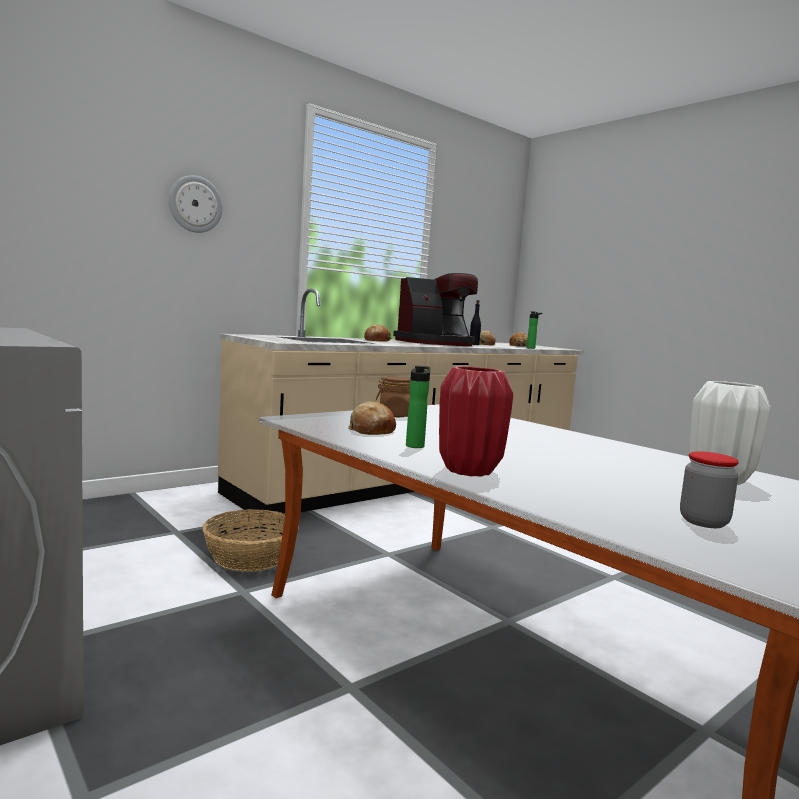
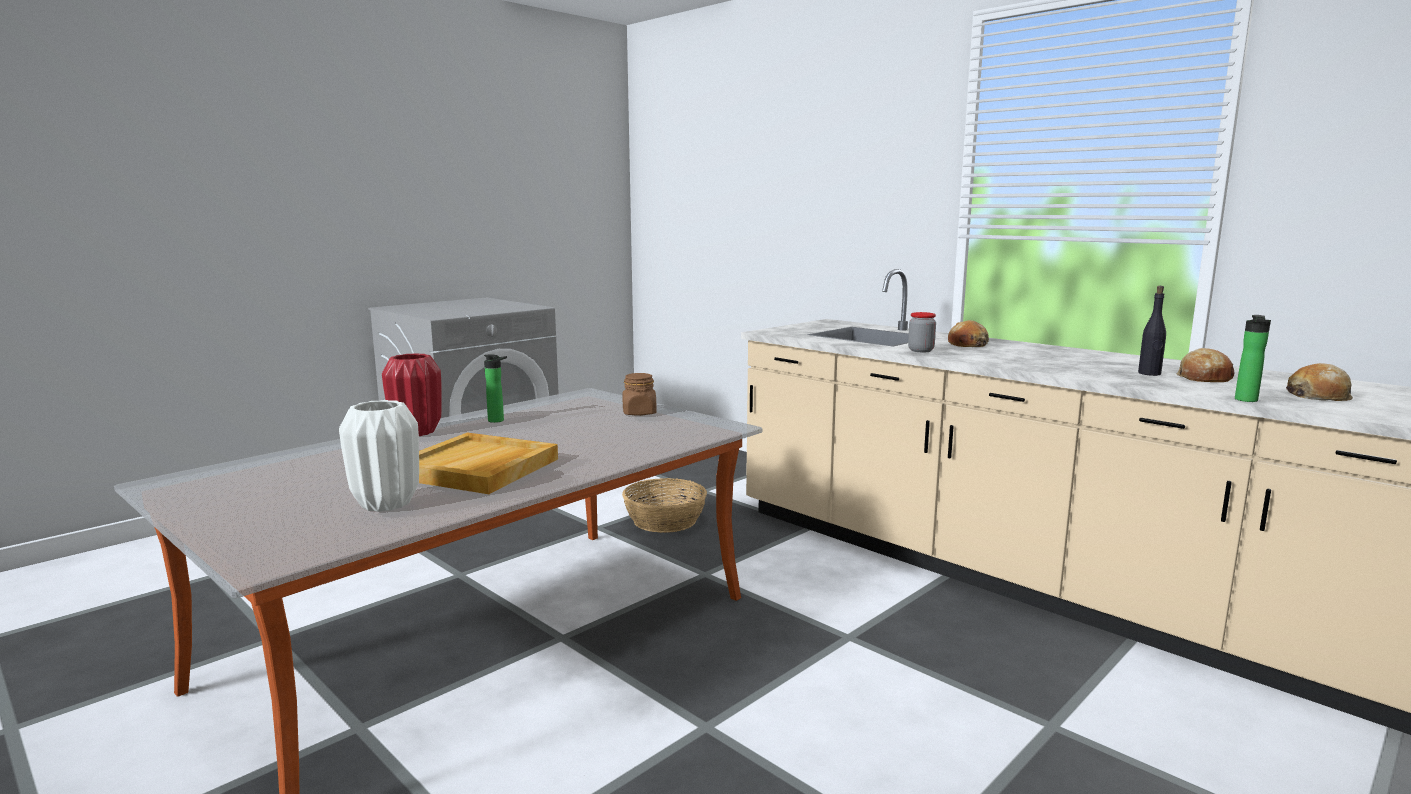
camera: 85 degrees right, 5 degrees up
(195, 204) = (840, 180): wall clock -> none
(371, 430) = (554, 410): bread -> none
(436, 343) = (1051, 360): coffee machine -> none
(598, 456) = (477, 469): none -> beige tray
(703, 522) = (268, 479): jar -> jar (920, 350)

